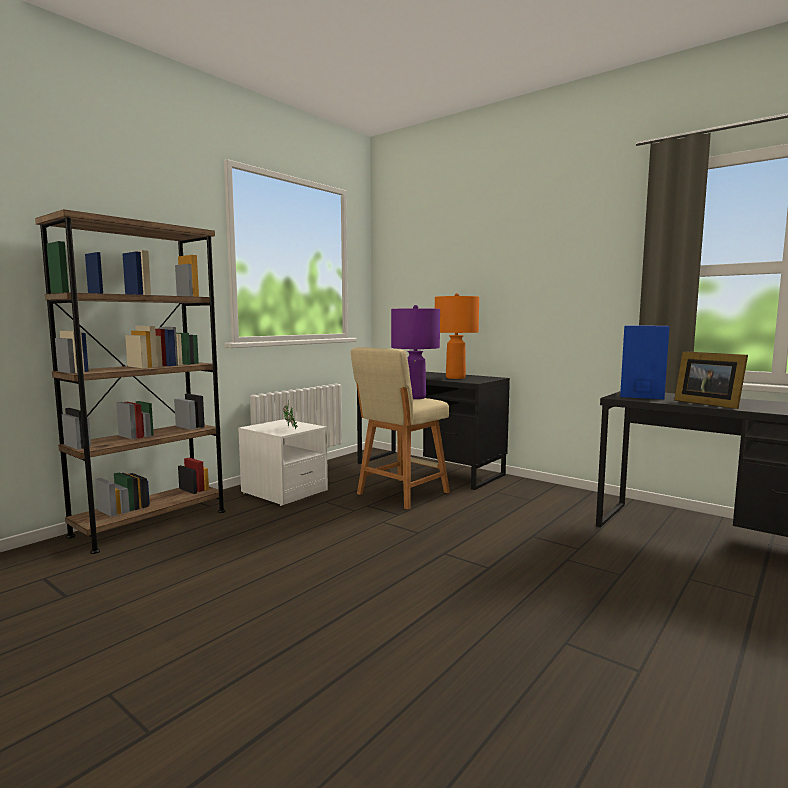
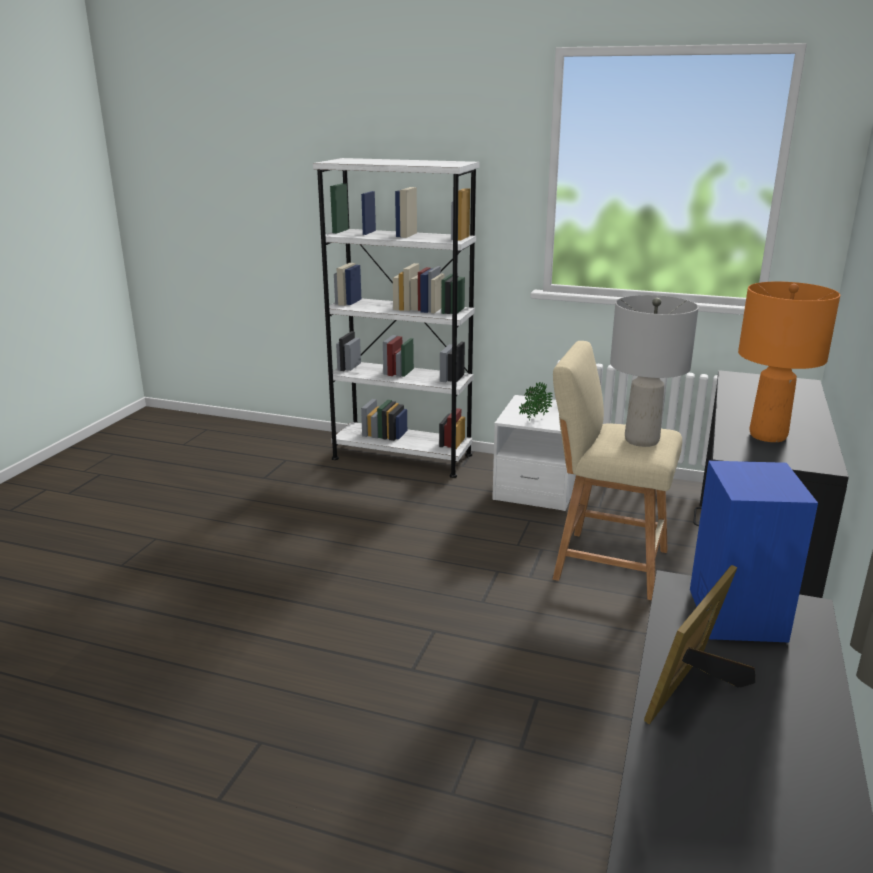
camera: 70 degrees right, 15 degrees up
(150, 523) = (402, 456): brown bookcase -> white bookcase
(415, 397) = (641, 440): purple table lamp -> grey table lamp

